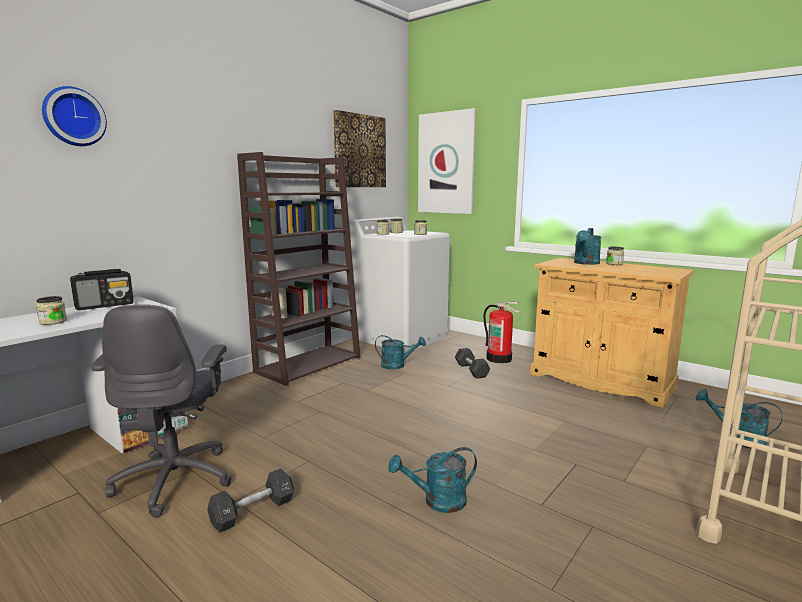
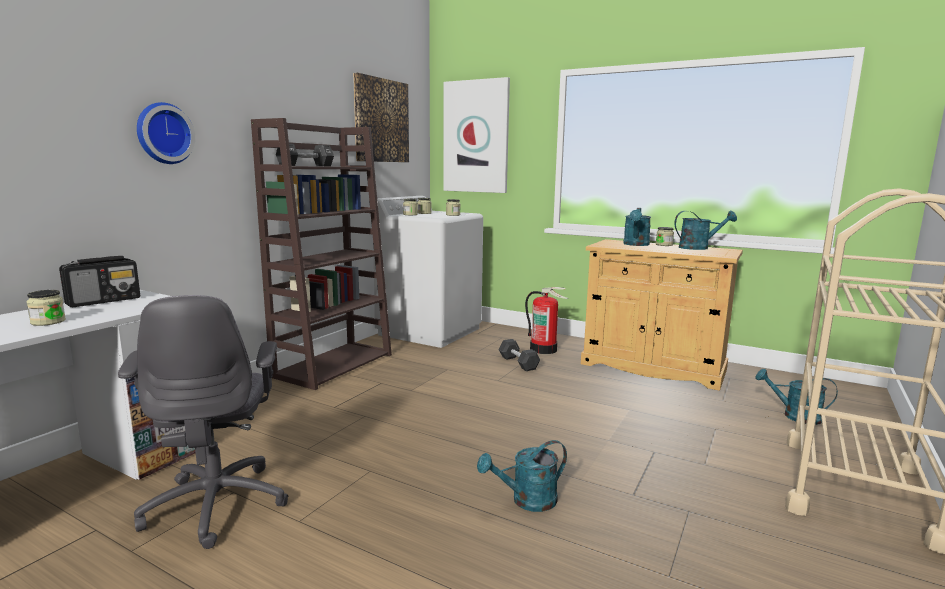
camera: 10 degrees left, 0 degrees up
(73, 117) = (58, 67): wall clock -> wall clock (163, 133)
(253, 512) = (325, 531): black dumbbell -> black dumbbell (306, 166)
(397, 365) = (436, 361): turquoise watering can -> turquoise watering can (699, 248)

